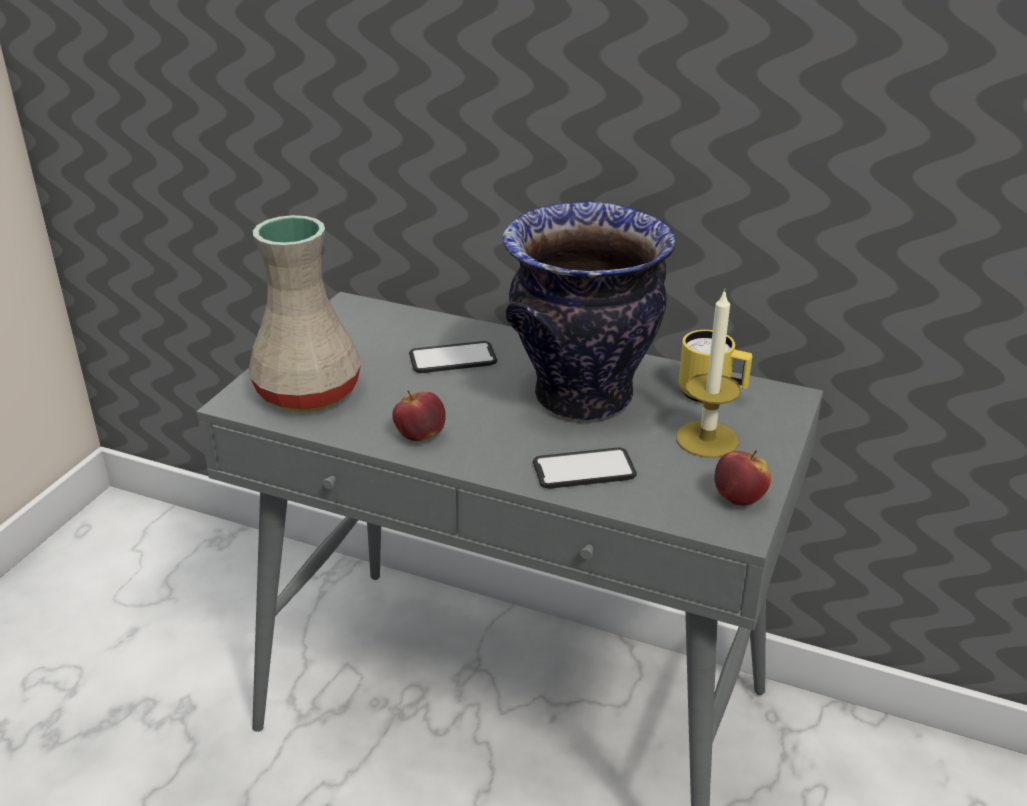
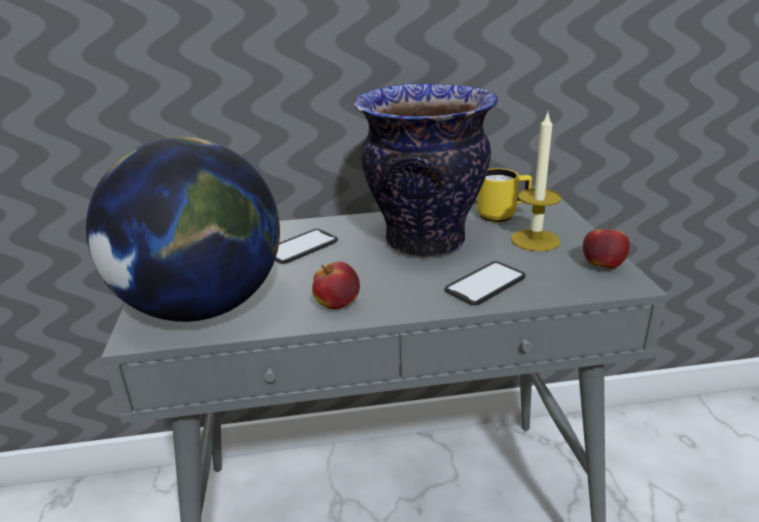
camera: 30 degrees left, 5 degrees down
(307, 394) = (203, 307): beige vase -> globe

